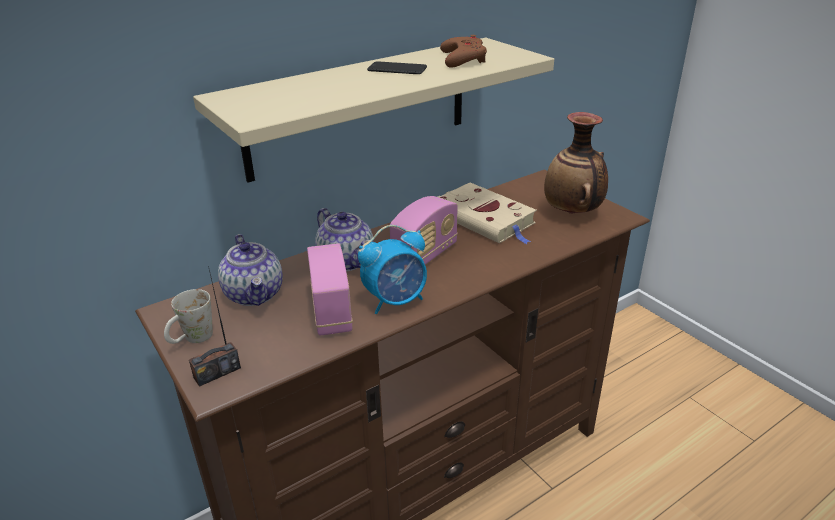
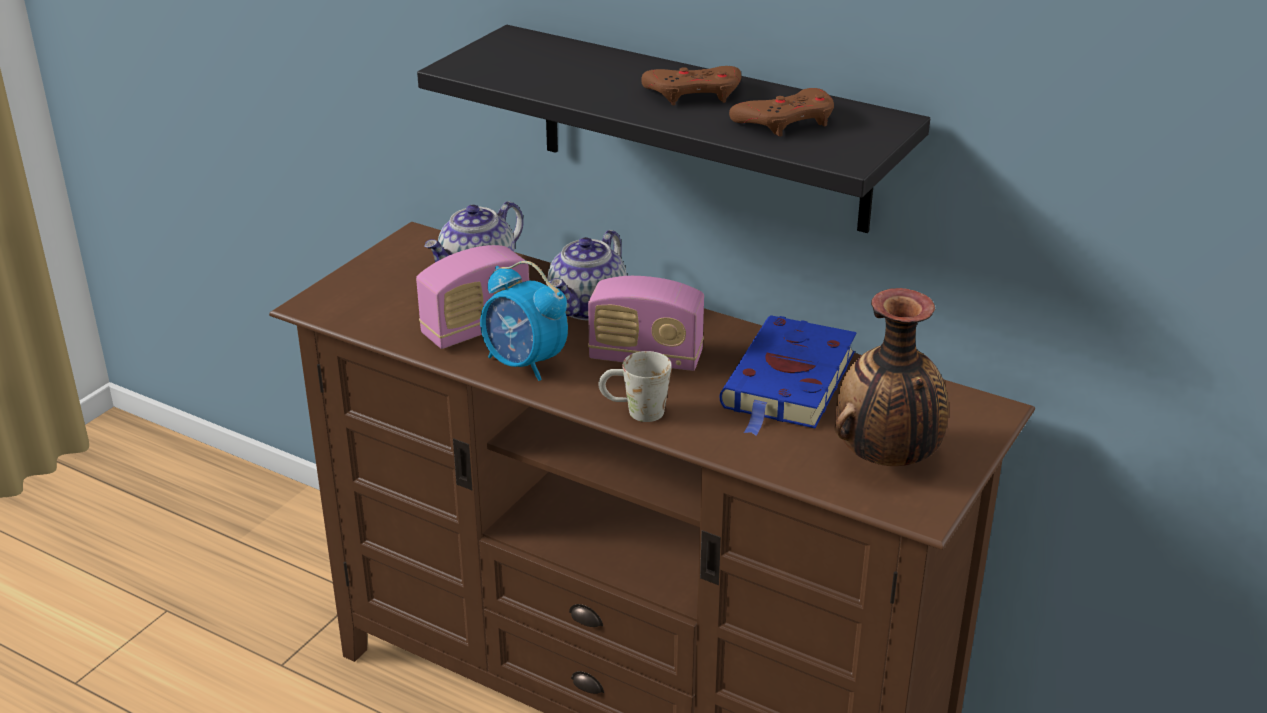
camera: 65 degrees right, 0 degrees up
(192, 340) = (377, 267): white mug -> white mug (634, 411)
(217, 372) = (335, 298): radio -> none
(359, 107) = (702, 129): beige shelf -> black shelf
(397, 69) = (694, 93): phone -> brown game controller
(485, 219) = (788, 383): beige book -> blue book

